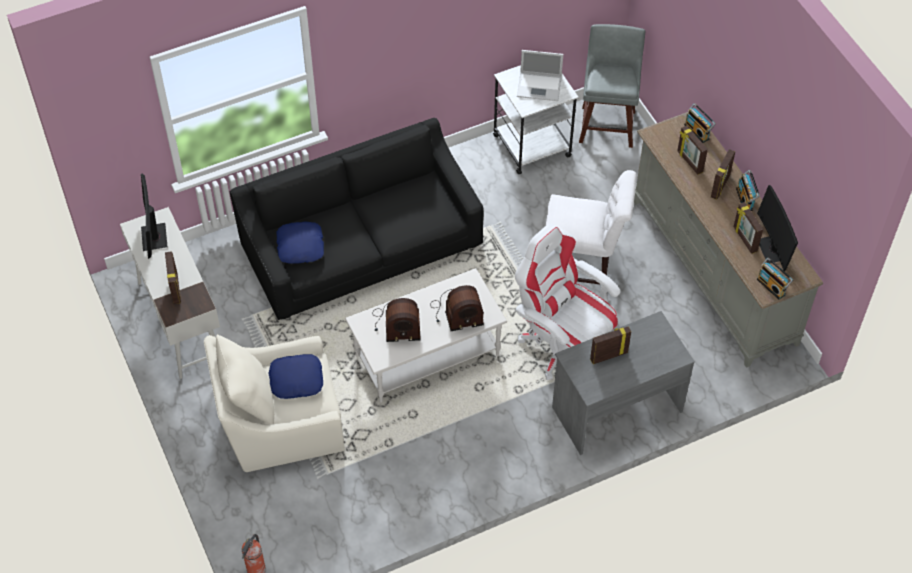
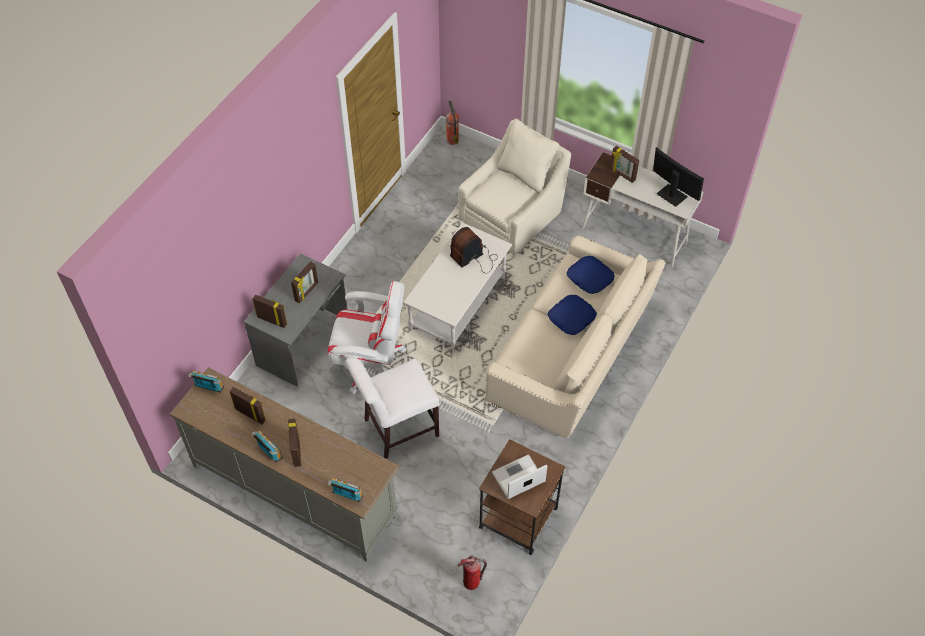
camera: 145 degrees right, 0 degrees up
(296, 379) = (507, 196): blue pillow -> blue pillow (572, 318)
(361, 245) = (571, 352): black sofa -> beige sofa
(456, 313) = (441, 287): radio -> none
(533, 145) = (518, 519): white cart -> brown cart
(607, 124) = (471, 582): grey chair -> fire extinguisher
(689, 162) = (336, 459): picture frame -> picture frame (272, 320)
(773, 249) = (222, 419): monitor -> none

